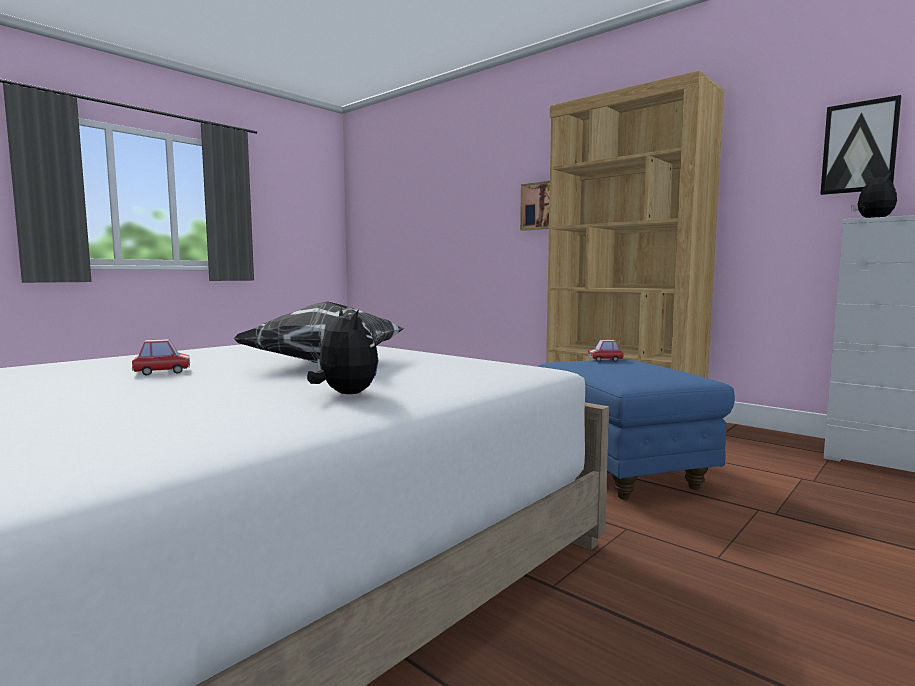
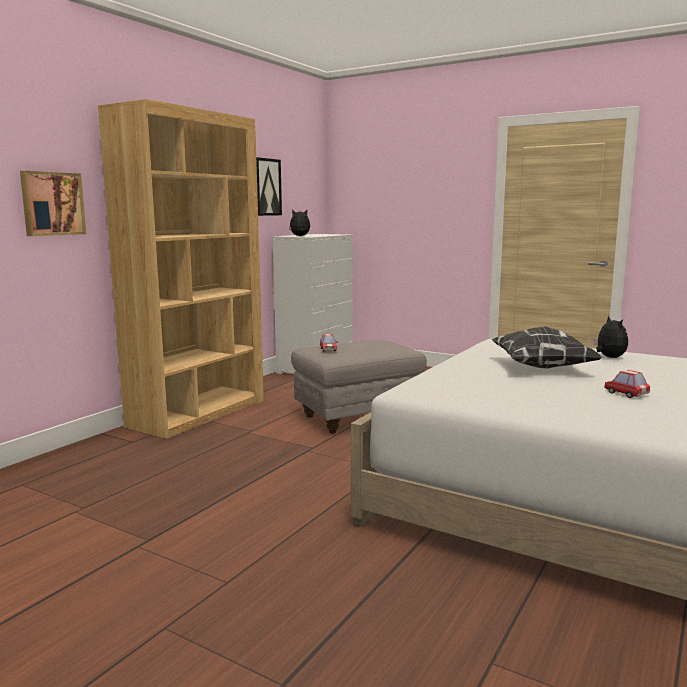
camera: 100 degrees left, 5 degrees up
(345, 394) = (609, 357): plush toy -> plush toy turned 120 degrees clockwise
(623, 471) = (357, 418): blue ottoman -> grey ottoman

